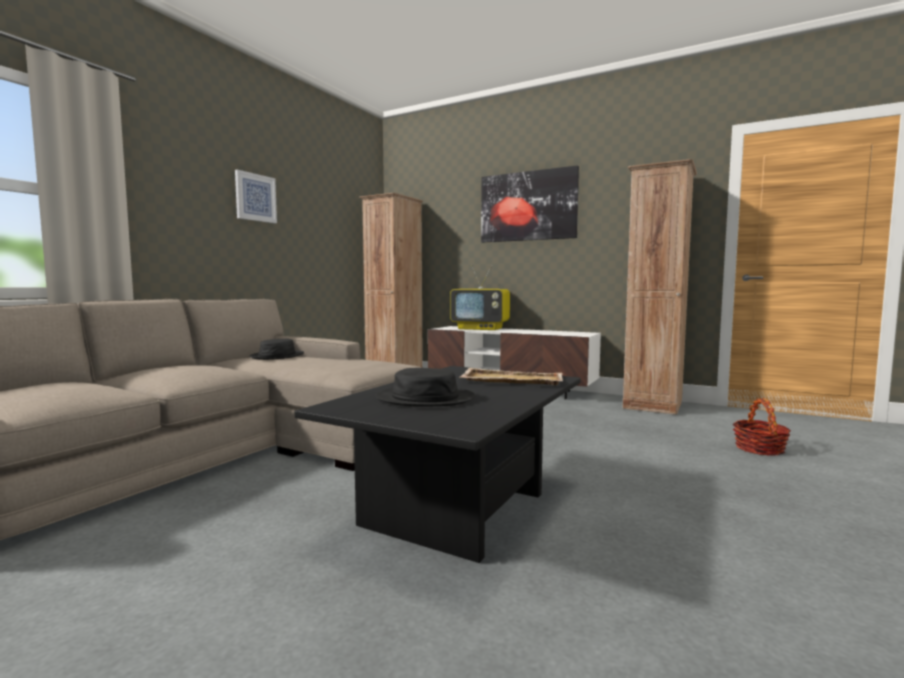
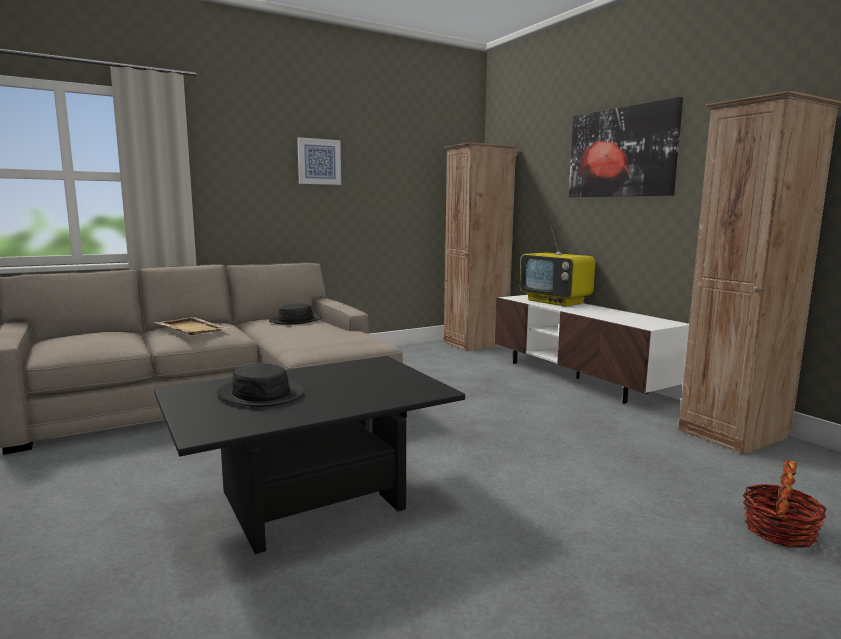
camera: 30 degrees right, 5 degrees up
(511, 380) = (388, 384): beige tray -> beige tray (191, 328)

